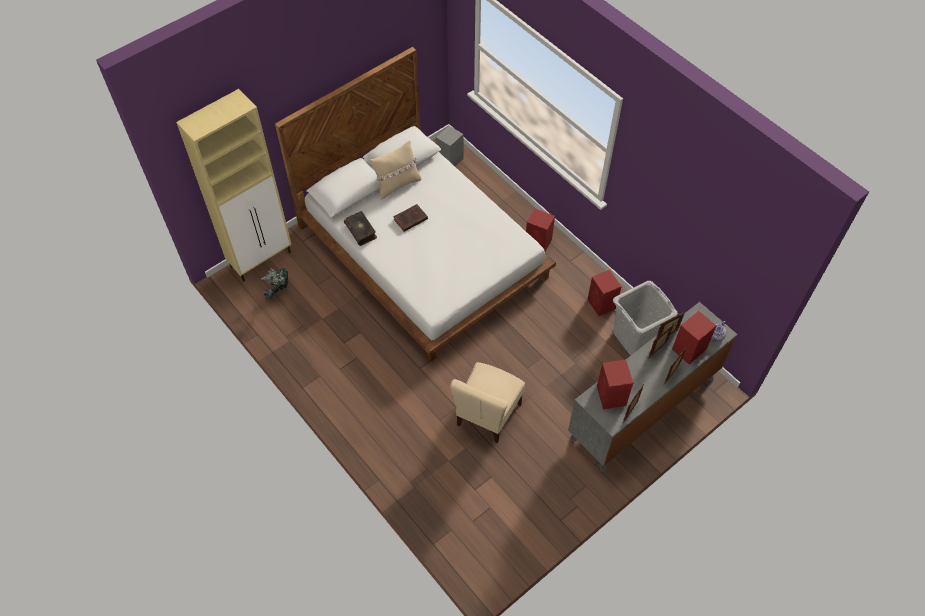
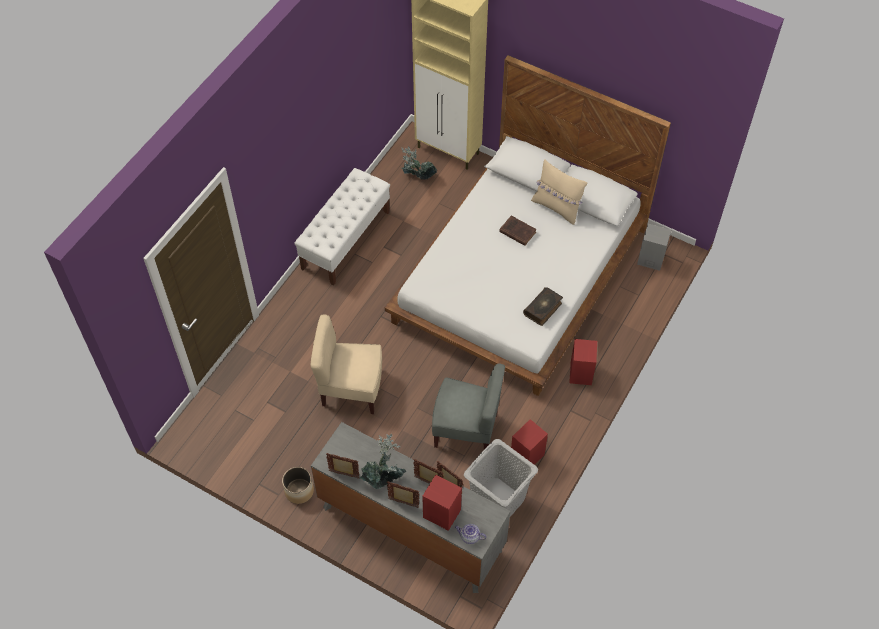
camera: 70 degrees right, 0 degrees up
(320, 371) = (346, 240): none -> white bench
(361, 231) = (484, 198): book -> book (543, 309)
(561, 338) = (466, 429): none -> grey chair
(578, 487) = (299, 491): none -> planter
(611, 396) = (356, 453): red speaker -> none
(642, 382) = (383, 478): none -> potted plant

